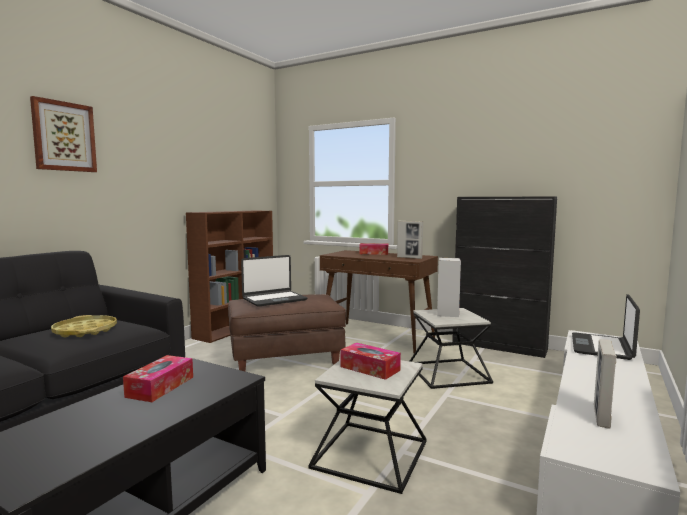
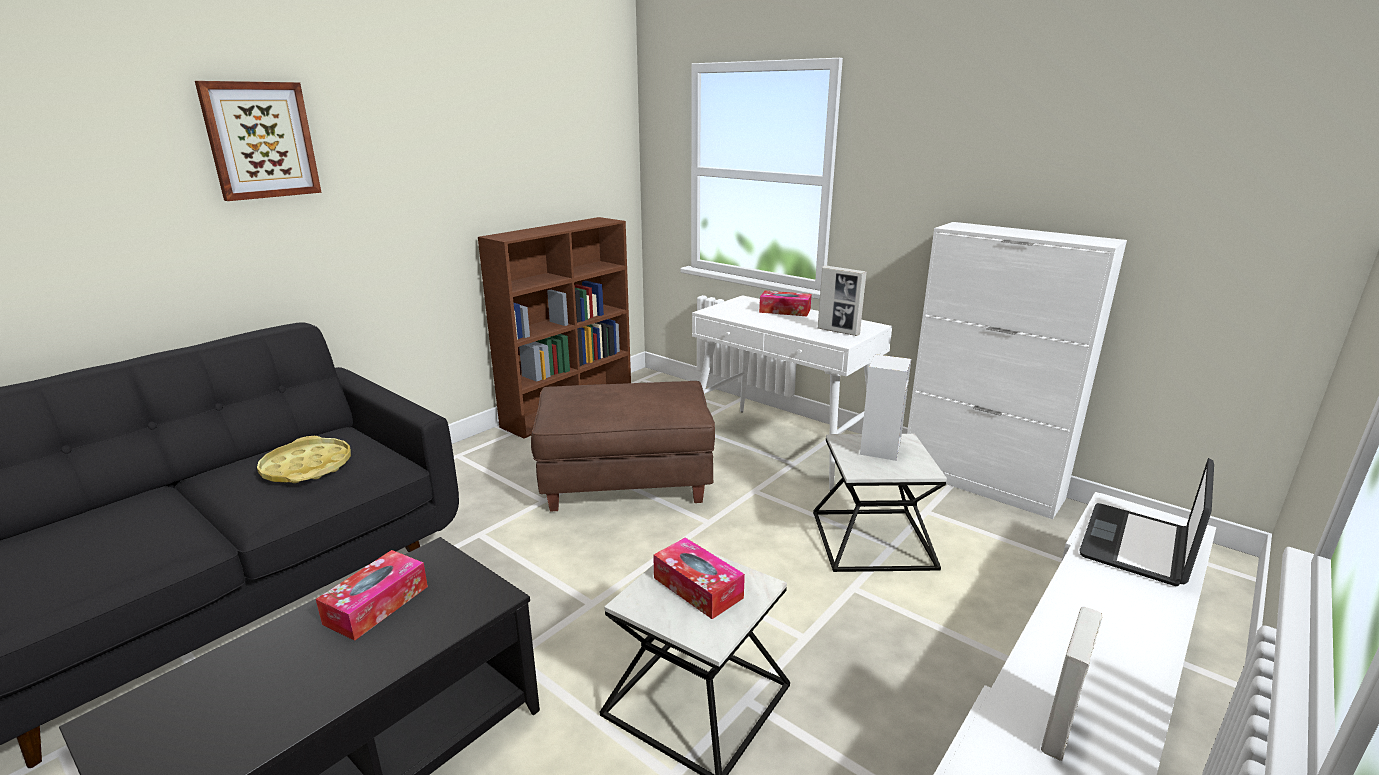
camera: 10 degrees right, 15 degrees up
(274, 299) = (606, 396): laptop -> none
(378, 337) = (782, 446): brown console table -> white console table
(499, 346) = (981, 484): black cabinet -> white cabinet

